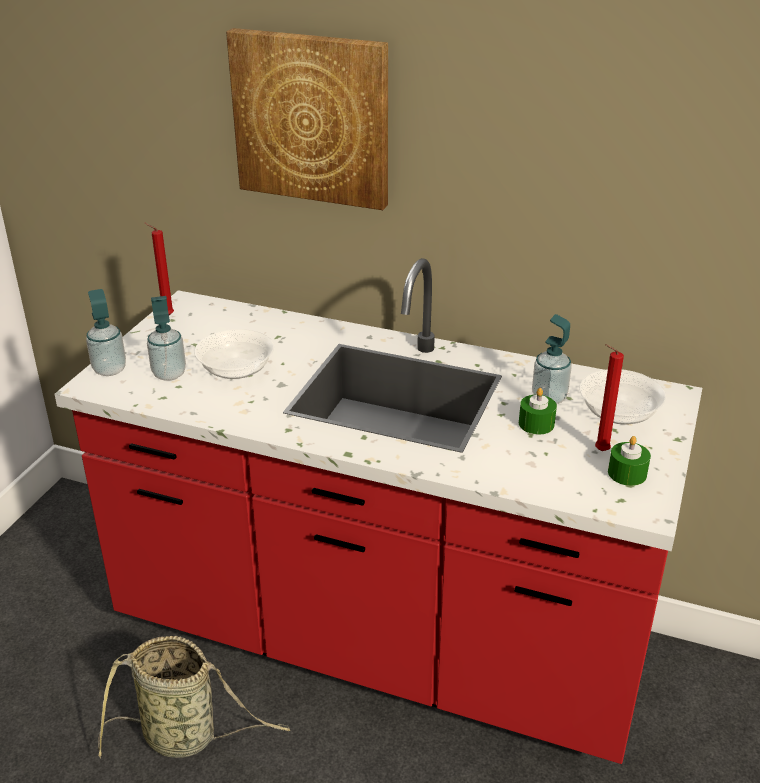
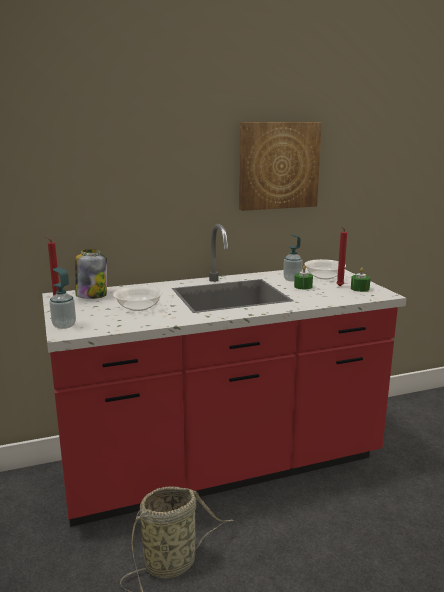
camera: 40 degrees left, 15 degrees down
(169, 374) = (104, 318): soap dispenser -> none
(221, 319) = (91, 295): none -> jar
(312, 118) = (132, 163): picture -> picture (278, 165)

